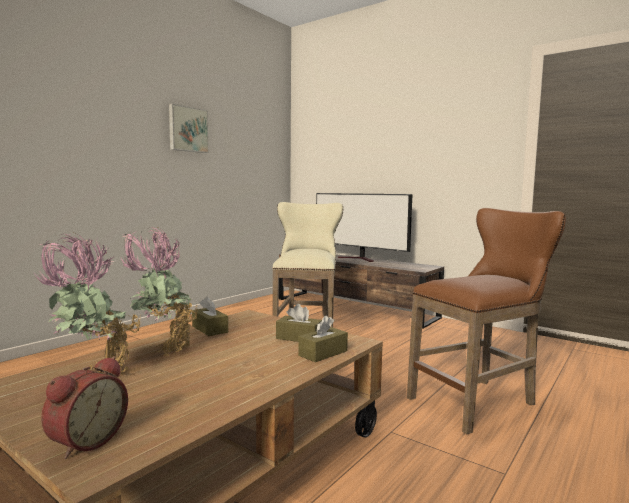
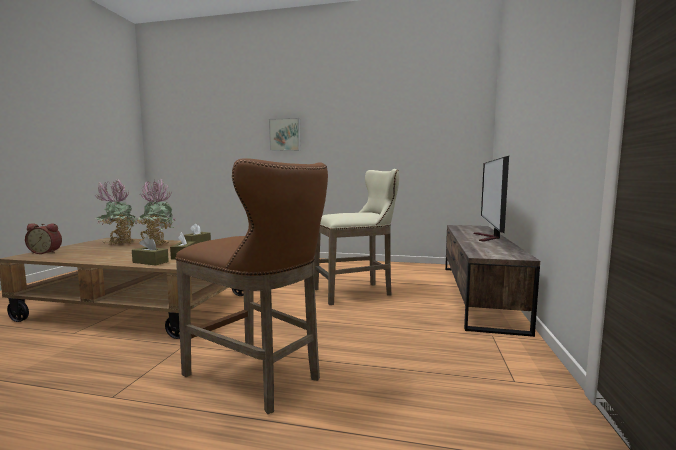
camera: 65 degrees right, 0 degrees up
(187, 129) = (362, 117): picture -> picture (285, 135)

